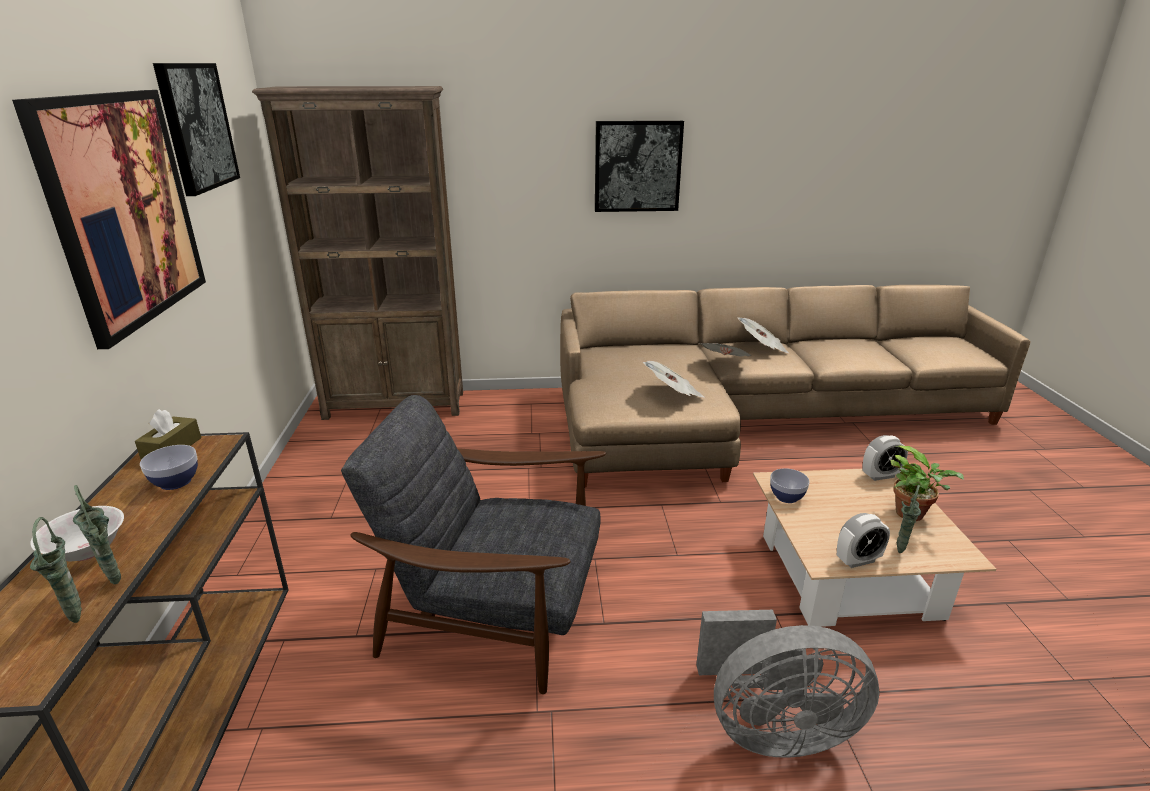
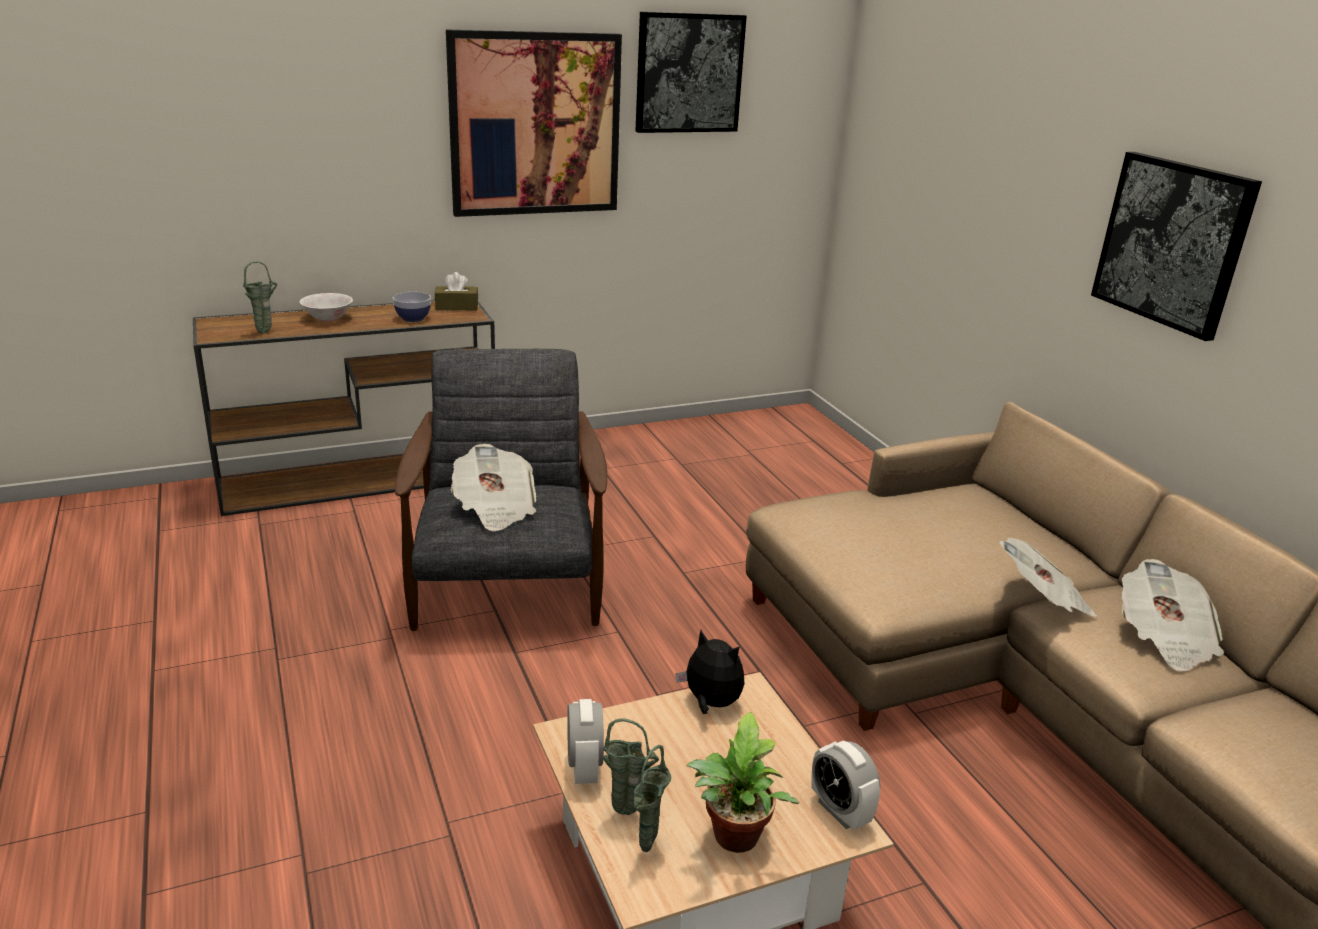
camera: 70 degrees right, 0 degrees up
(116, 583) = (296, 332): green vase -> green vase (646, 850)
(396, 405) = (828, 447): brown bookcase -> none
(673, 394) = (876, 559): newspaper -> newspaper (495, 508)
(771, 729) = (392, 787): grey fan -> none
(786, 497) = (710, 703): bowl -> plush toy
(858, 560) = (584, 768): alarm clock -> alarm clock turned 150 degrees counterclockwise

